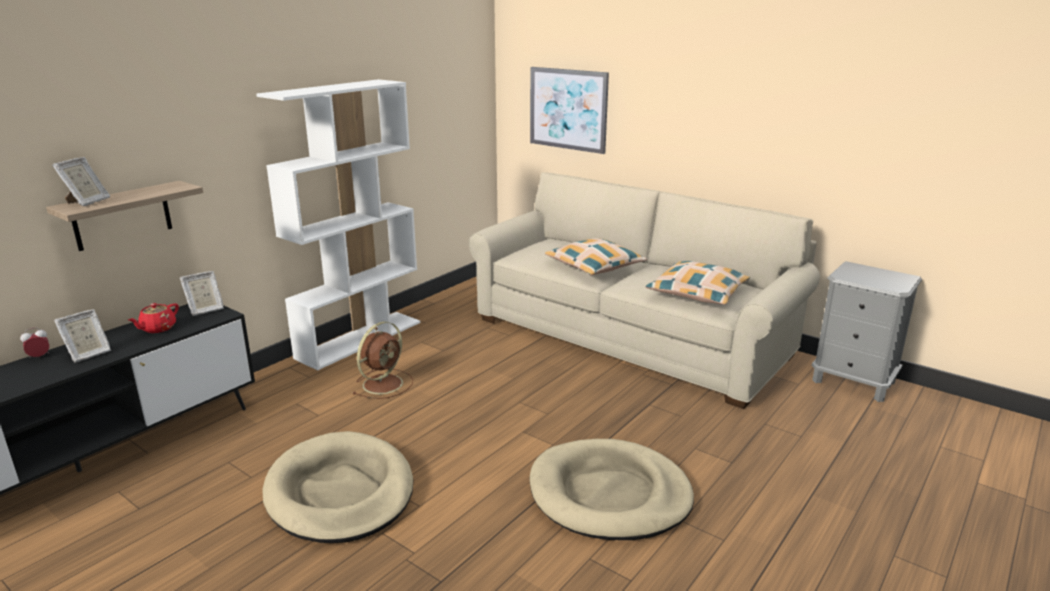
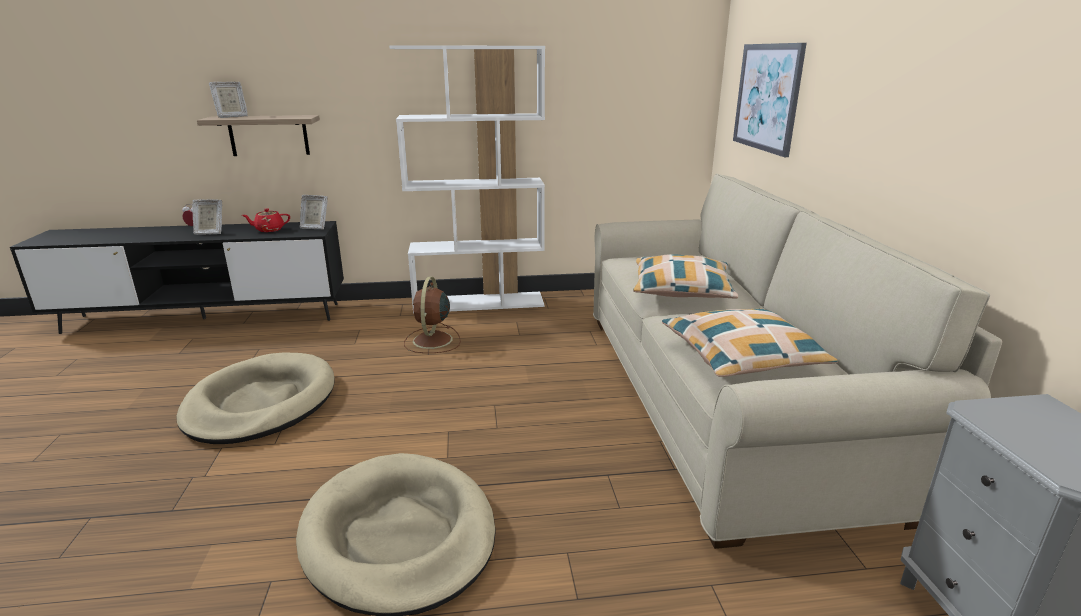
camera: 45 degrees right, 0 degrees up
(384, 383) = (432, 341): brown fan -> brown fan turned 105 degrees clockwise

